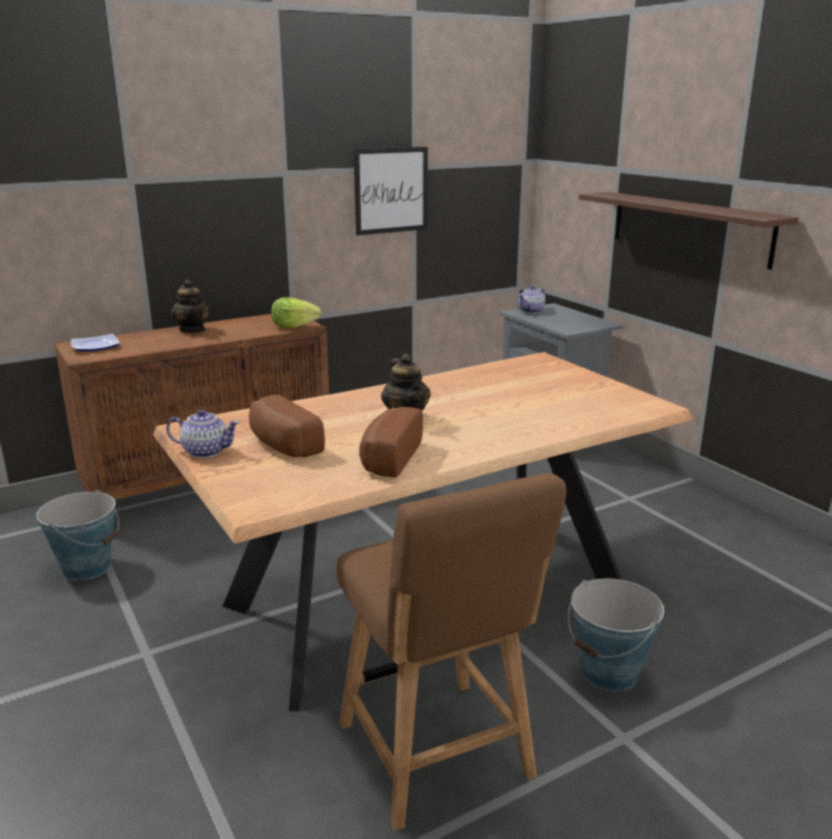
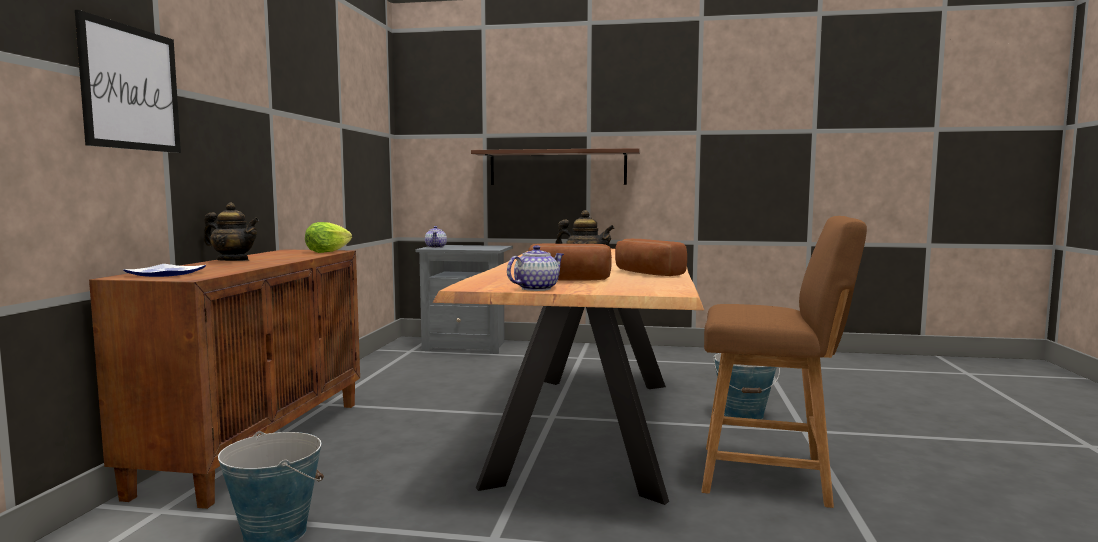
camera: 50 degrees left, 15 degrees down
(391, 190) = (332, 142): picture -> picture (131, 88)

